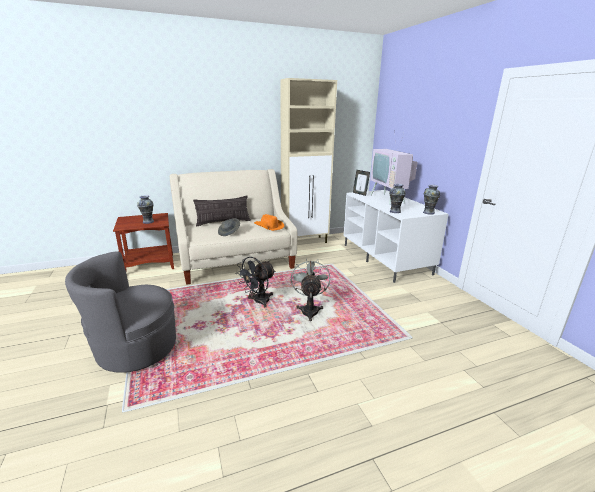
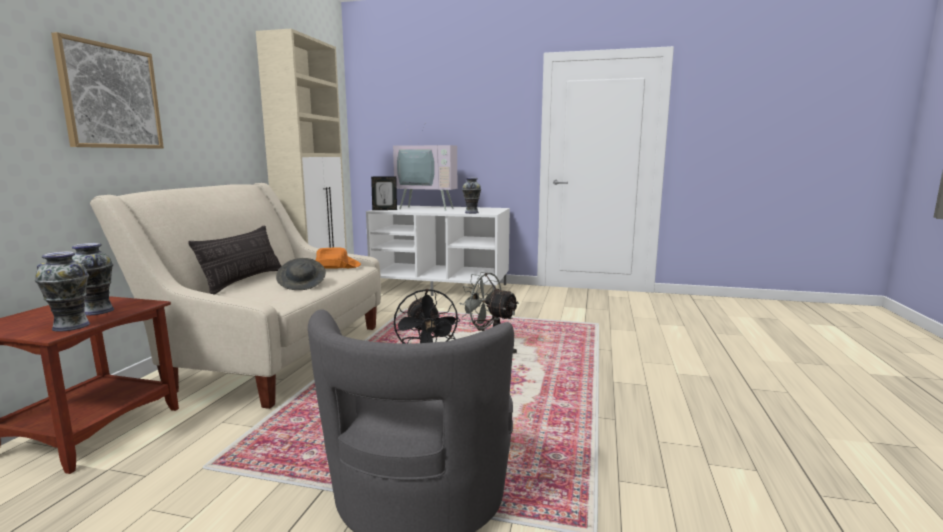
camera: 55 degrees left, 10 degrees down
(184, 130) = (111, 97): none -> picture
(428, 212) = (496, 209): vase -> vase (70, 326)

